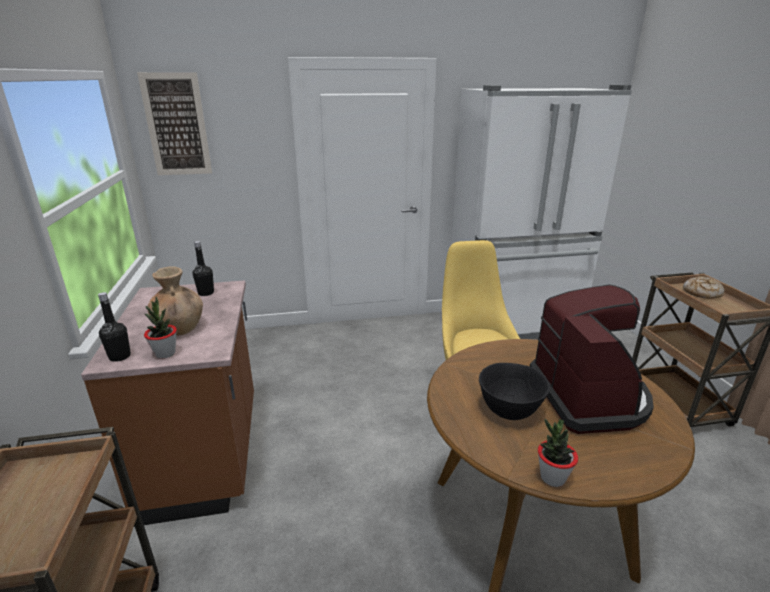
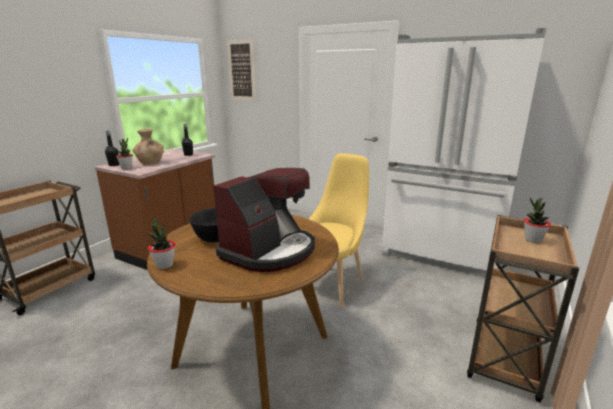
camera: 40 degrees right, 5 degrees down
(701, 293) = (532, 240): bread -> potted plant

